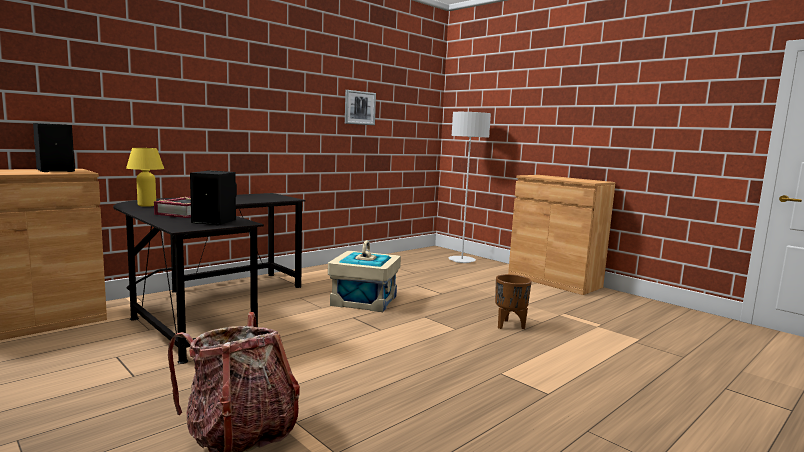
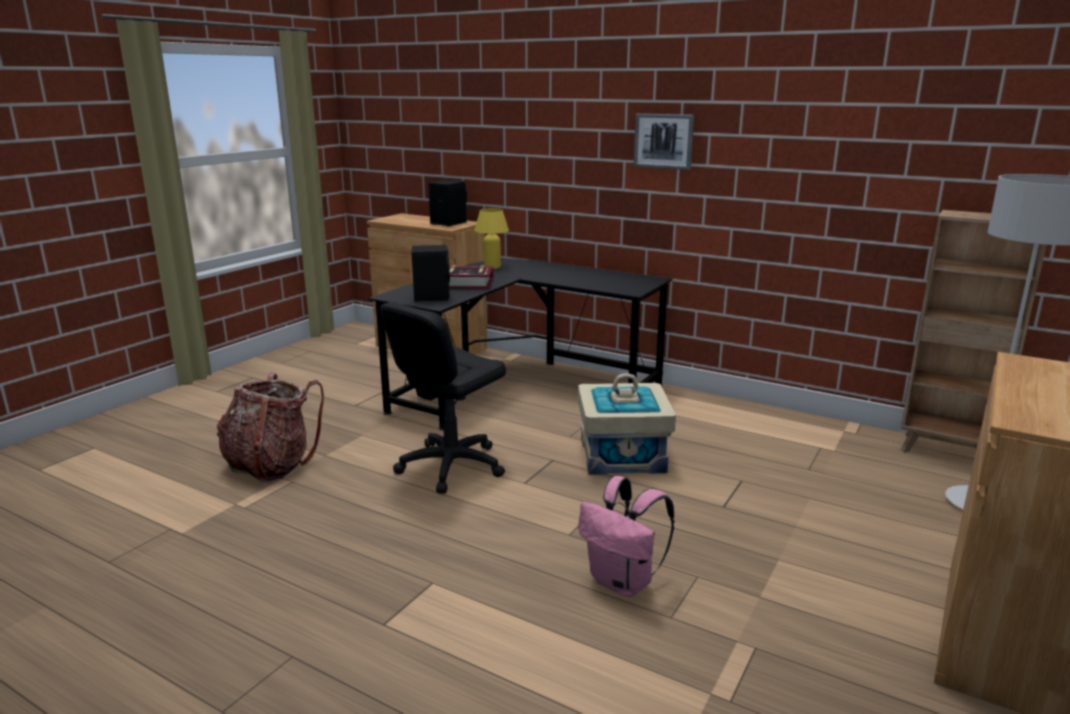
camera: 75 degrees right, 10 degrees up
(332, 348) = (451, 466): none -> black office chair
(359, 108) = (850, 157): picture -> picture (663, 141)
(415, 253) = (946, 452): none -> brown bookcase
(509, 325) = (623, 582): brown planter -> pink backpack

